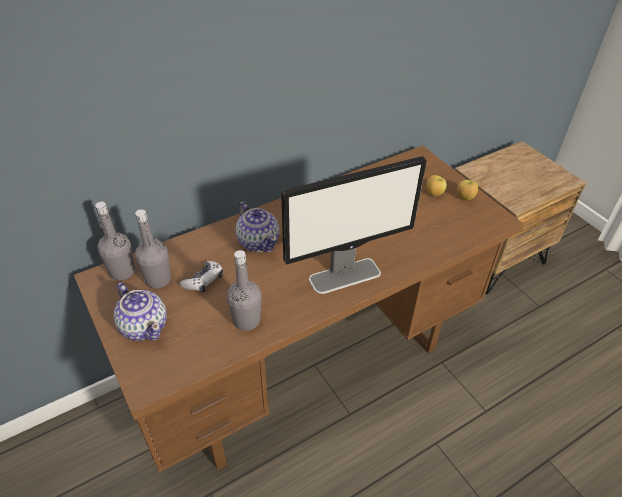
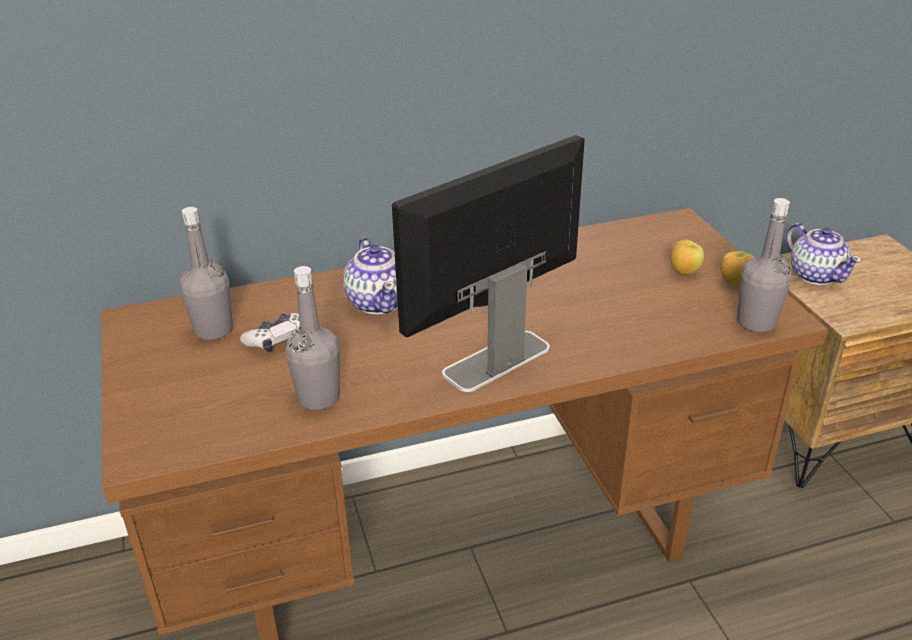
camera: 15 degrees right, 10 degrees down
(122, 272) = (168, 314): grey bottle -> grey bottle (756, 322)
(144, 326) = (169, 383): teapot -> teapot (815, 275)
(345, 275) = (495, 361): monitor -> monitor turned 150 degrees clockwise

